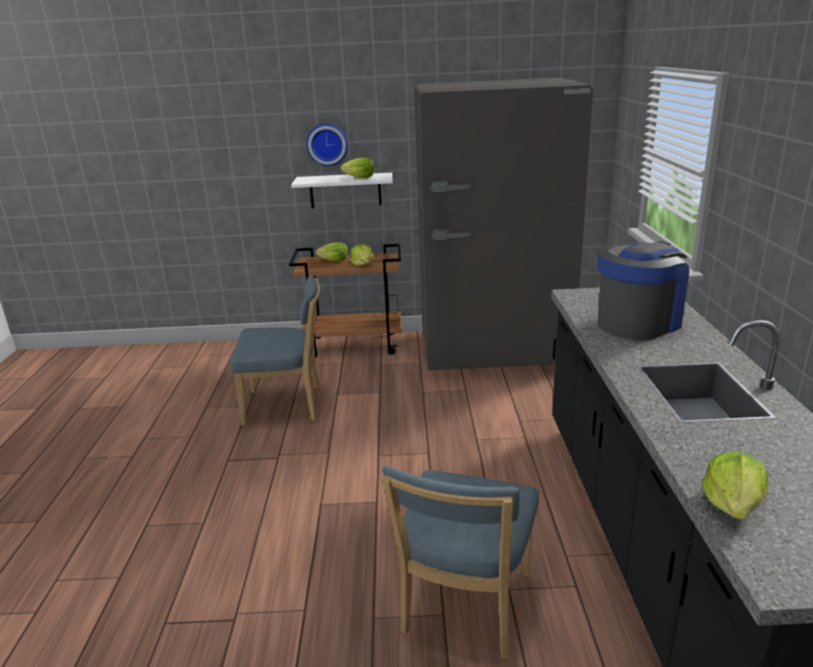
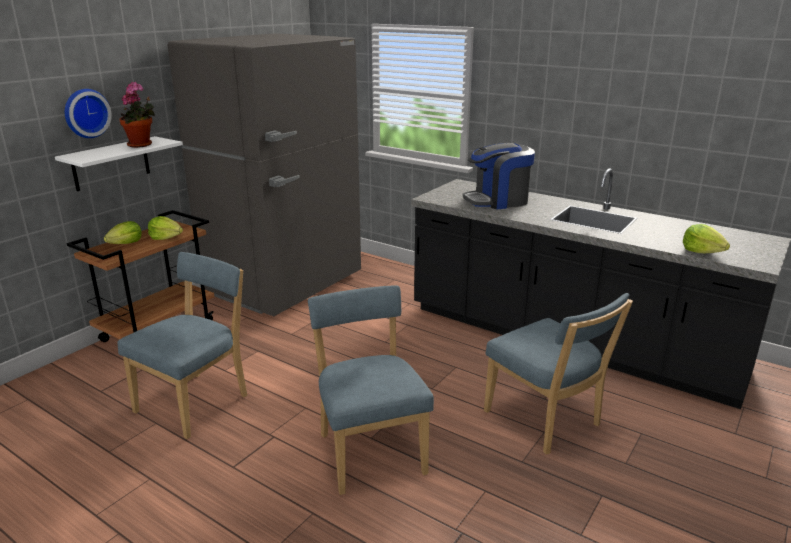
camera: 55 degrees left, 0 degrees up
(303, 512) = (370, 450): none -> blue chair
(360, 178) = (142, 145): lettuce -> potted plant
(638, 323) = (497, 200): coffee machine -> coffee machine turned 105 degrees counterclockwise

